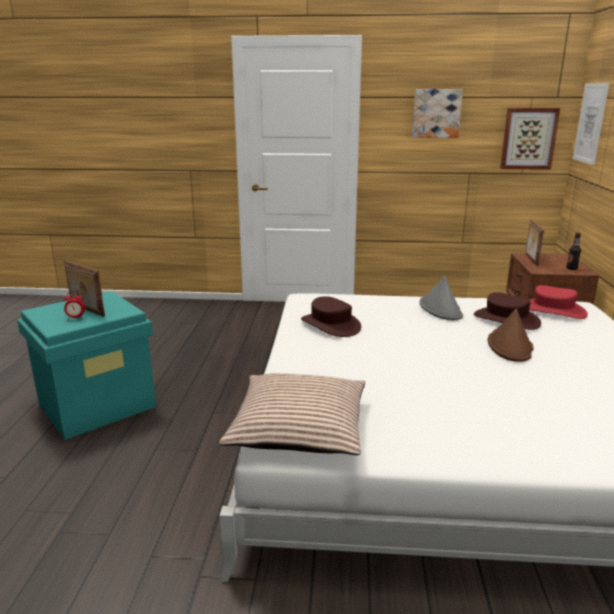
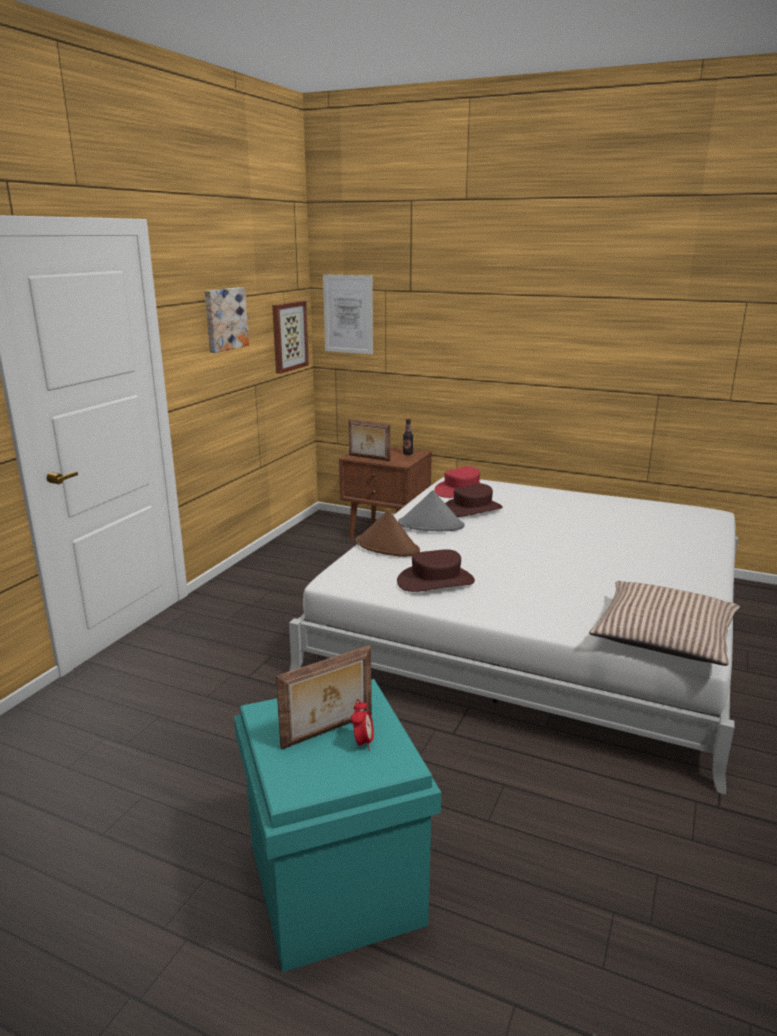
camera: 70 degrees left, 0 degrees up
(510, 346) = (531, 522): brown hat -> brown hat (387, 547)

